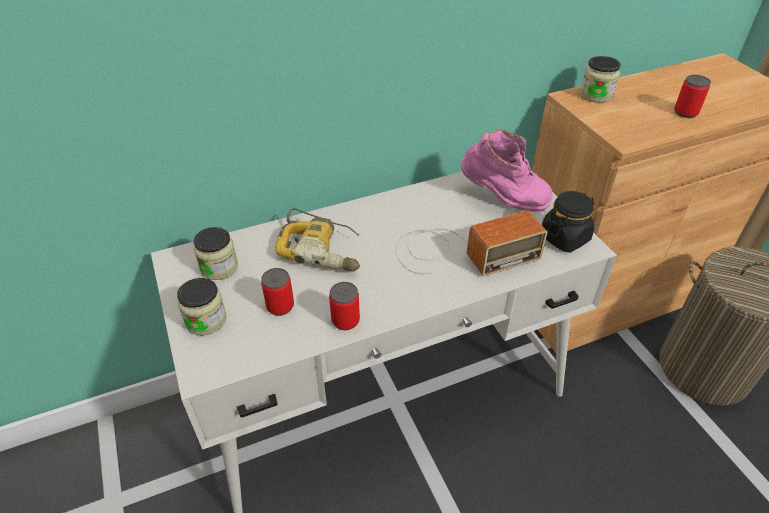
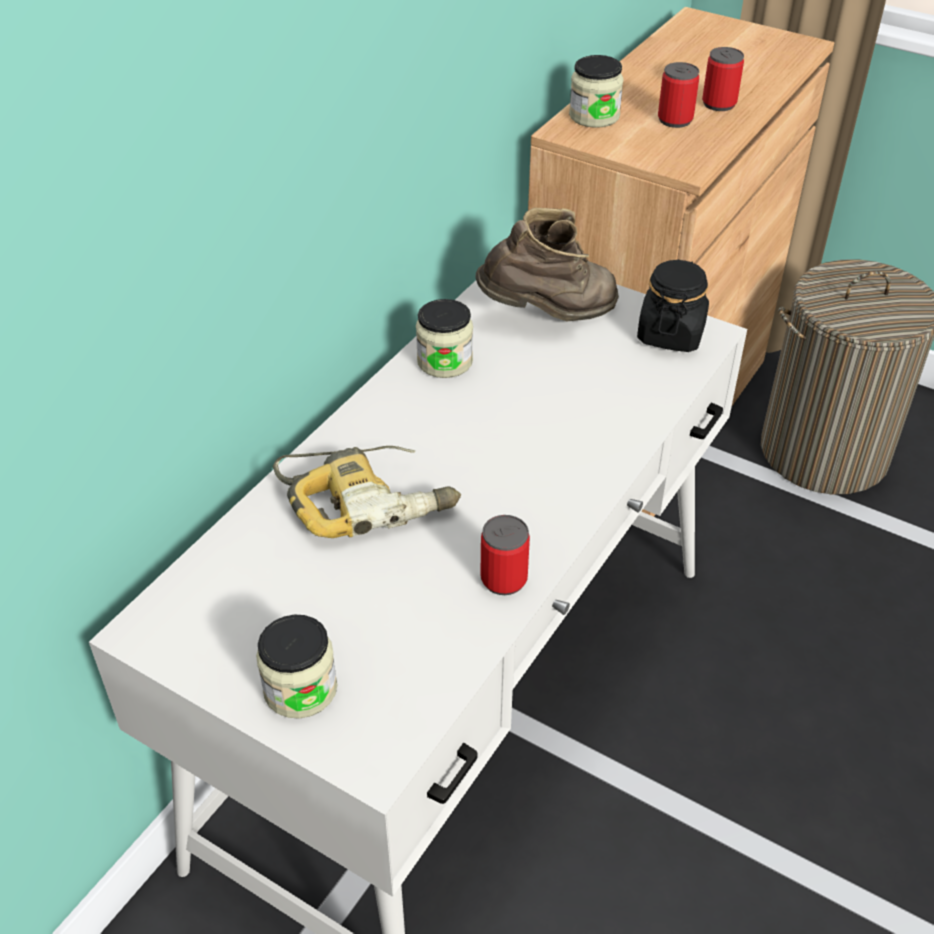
camera: 35 degrees left, 0 degrees up
(219, 267) = (235, 604): jar -> jar (445, 361)
(280, 306) = (392, 609): can -> can (675, 120)
(460, 251) = (562, 412): radio -> none
(503, 199) = (549, 315): pink boot -> brown boot

